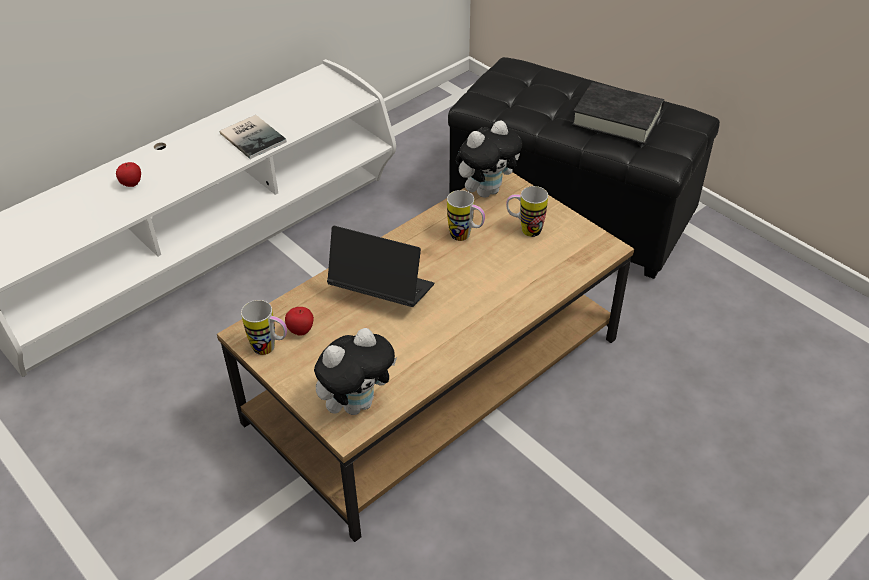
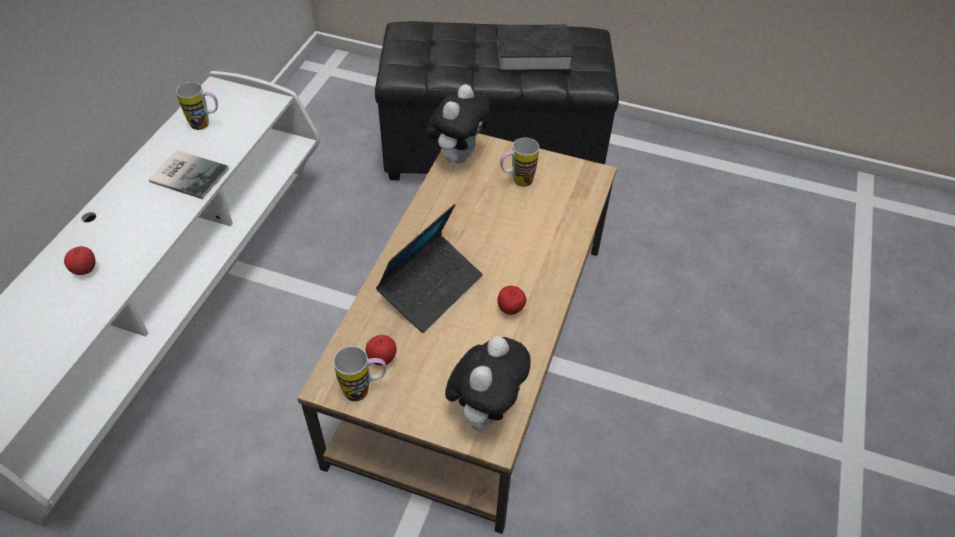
camera: 30 degrees left, 5 degrees up
(381, 291) = (431, 288): laptop -> laptop turned 135 degrees clockwise
(437, 334) = (511, 310): none -> apple
(465, 237) = (470, 206): mug -> mug (206, 124)

